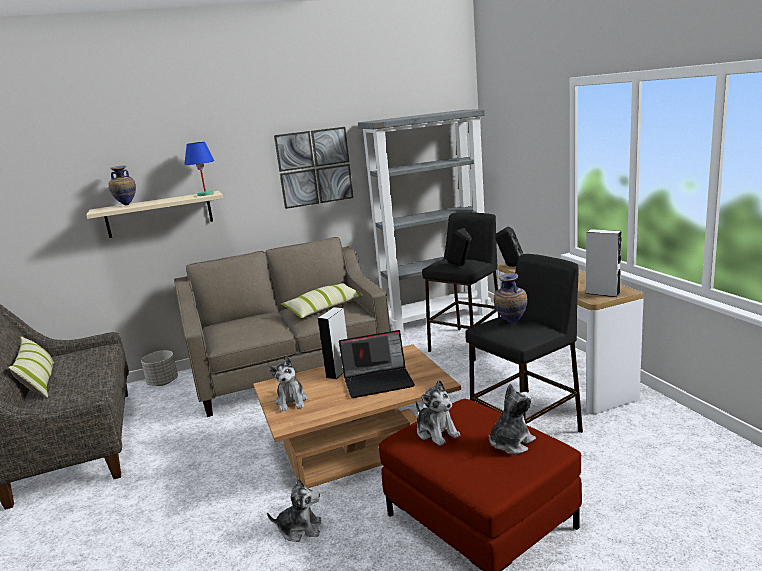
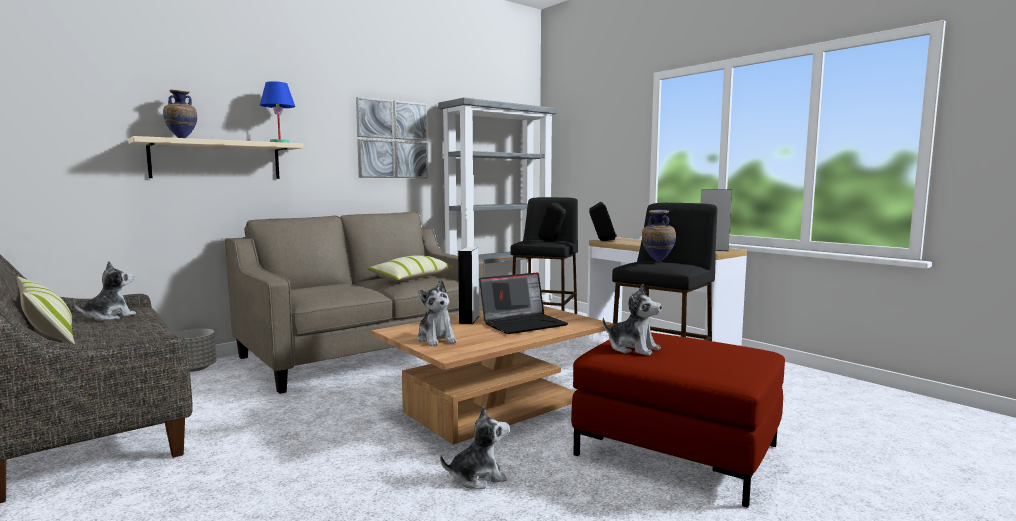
camera: 20 degrees left, 10 degrees down
(510, 443) = (717, 351): plush toy -> plush toy (109, 317)

